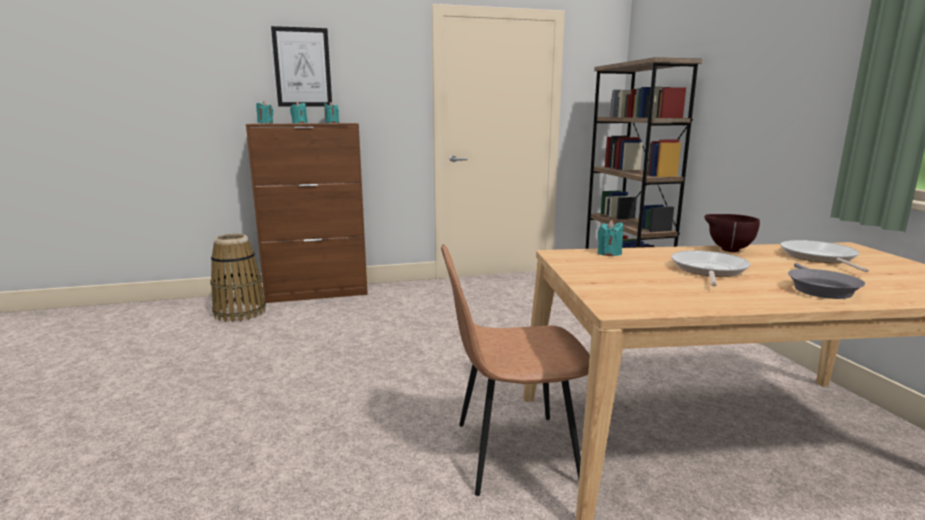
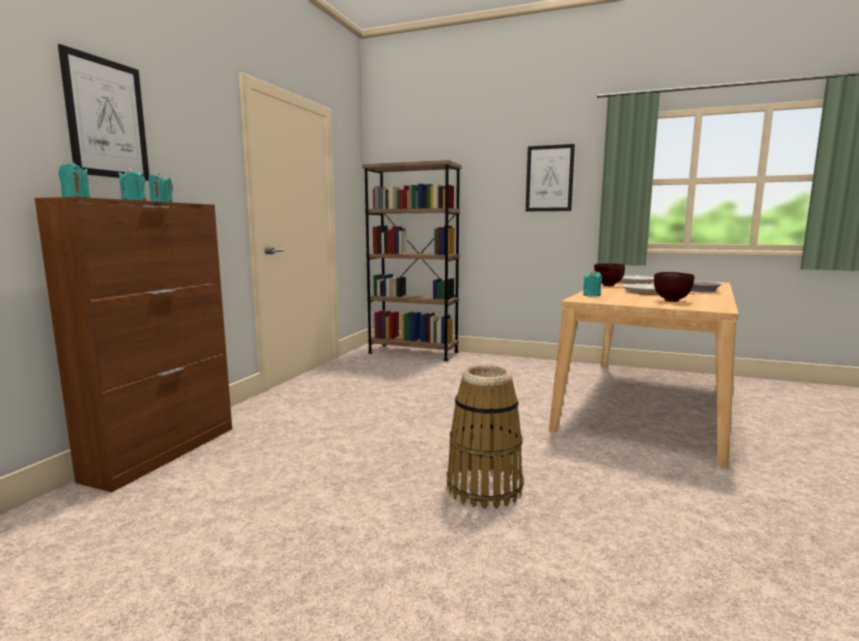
camera: 55 degrees left, 5 degrees down
(240, 312) = (106, 517): basket -> basket (484, 487)
(512, 453) = (624, 457): brown chair -> none
(649, 284) = (671, 300): none -> brown bowl
(799, 72) = (549, 178): none -> picture

